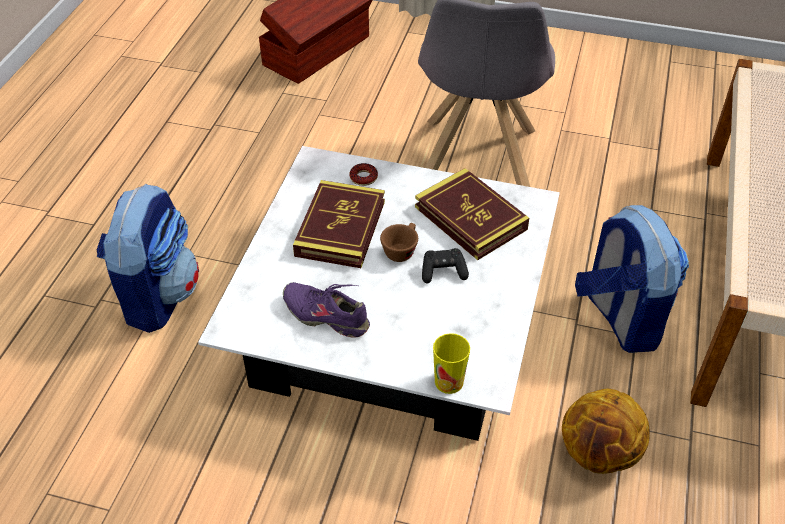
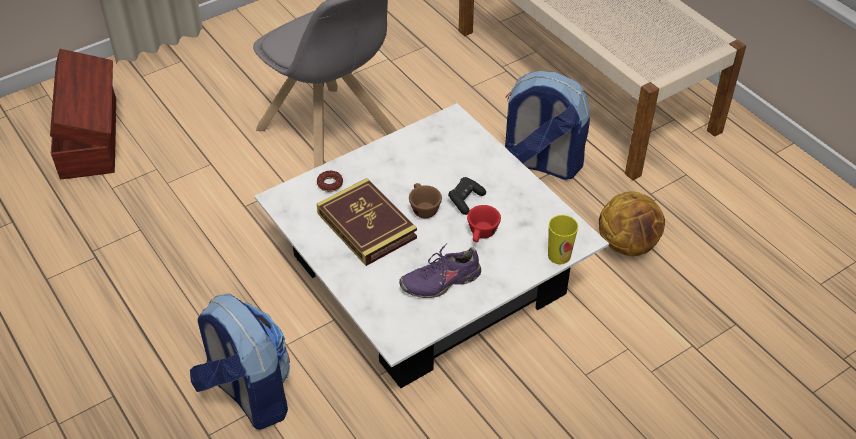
camera: 50 degrees left, 0 degrees up
(413, 309) = (482, 235): none -> red cup
(470, 218) = (432, 157): book -> none

